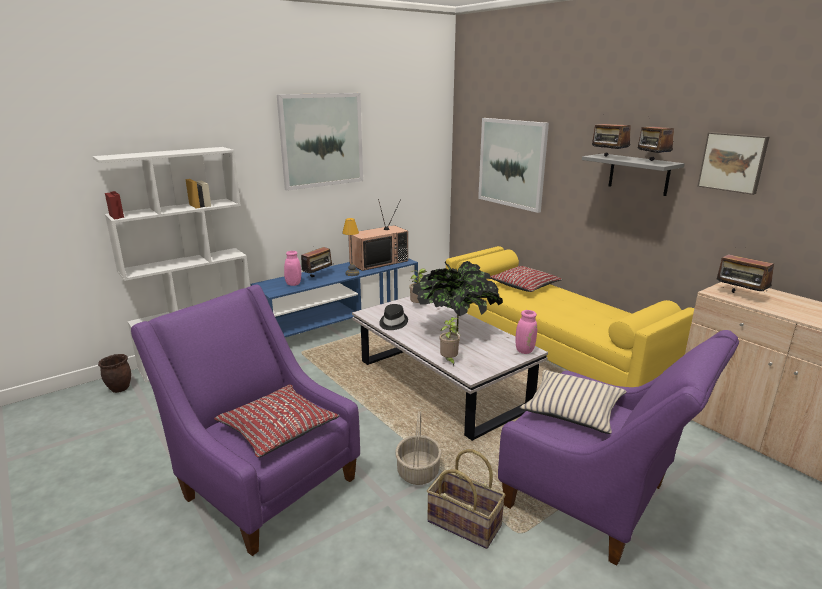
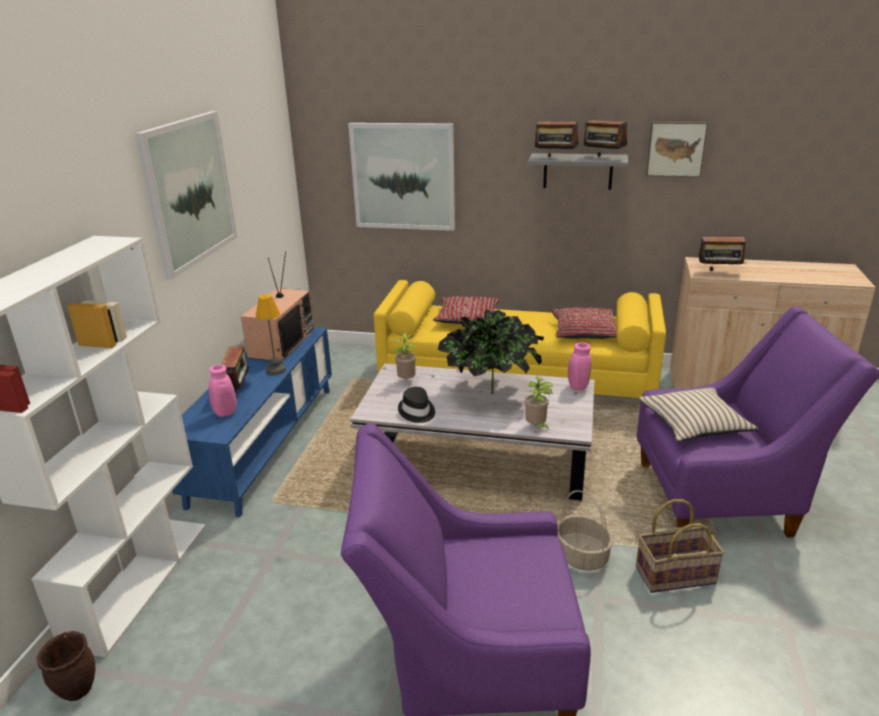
camera: 40 degrees left, 5 degrees up
(277, 428) = (518, 582): red pillow -> red pillow (584, 331)

